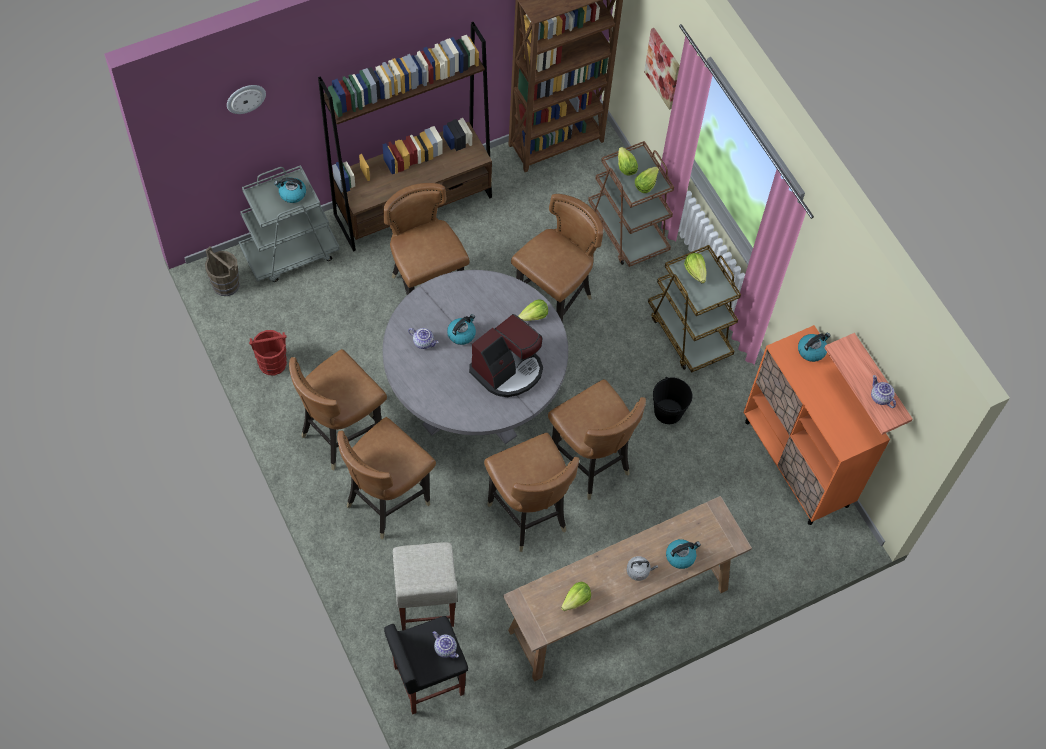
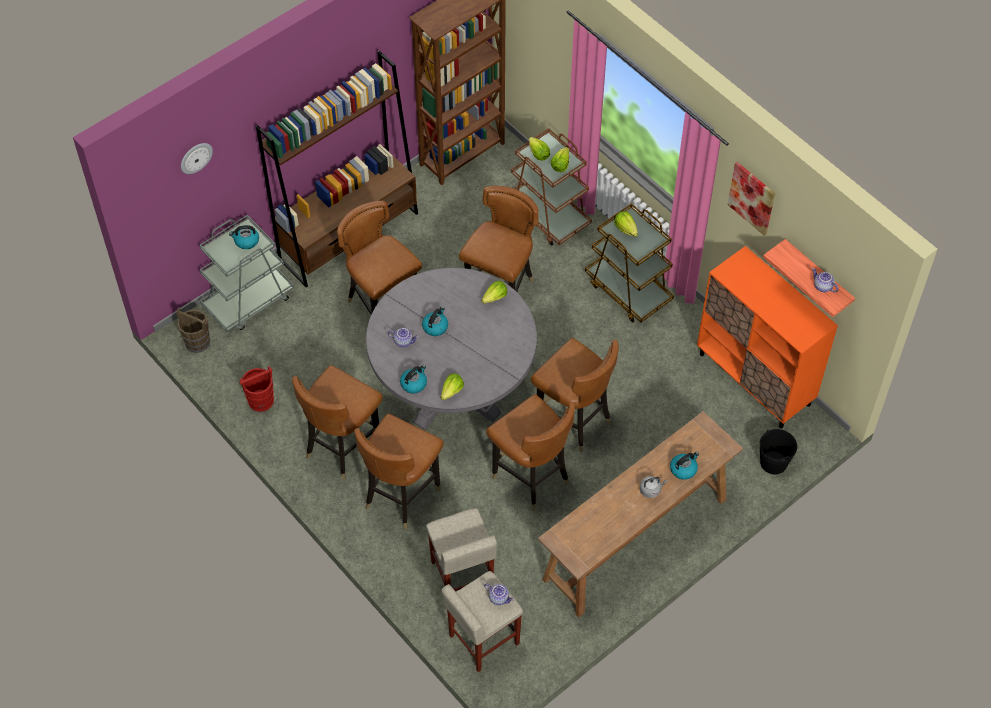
camera: 10 degrees left, 5 degrees down
(427, 680) = (483, 640): black stool -> beige stool
(508, 370) = (485, 348): coffee machine -> none
(576, 600) = (603, 527): lettuce -> lettuce (452, 391)
(663, 68) = (553, 58): picture -> picture (752, 198)
(668, 411) = (629, 361): black bucket -> black bucket (773, 462)
(811, 350) = (749, 267): kettle -> kettle (414, 383)

